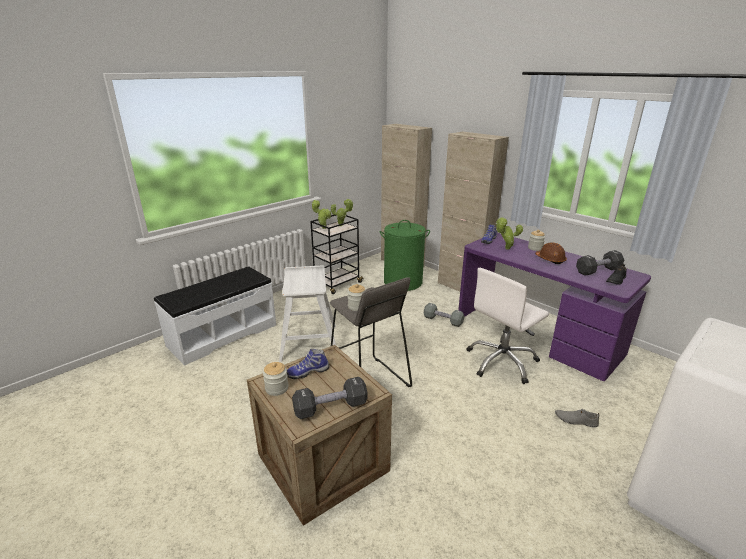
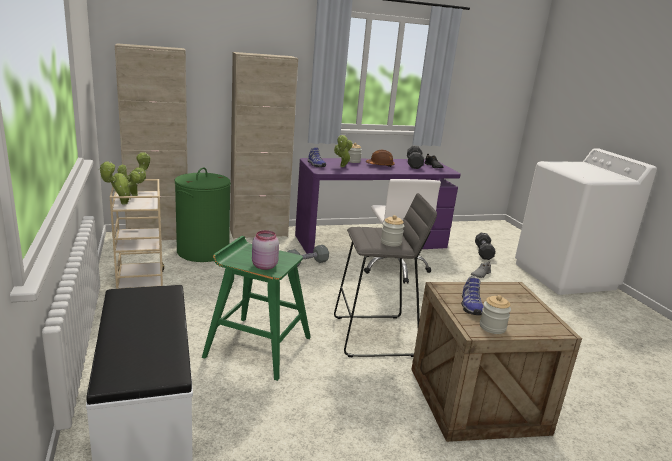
camera: 65 degrees left, 5 degrees down
(294, 285) = (264, 266): none -> pink jar
(309, 342) = (257, 346): white stool -> green stool
(330, 408) = (533, 310): black dumbbell -> black dumbbell (483, 252)
(337, 284) = (141, 285): black cart -> beige cart

